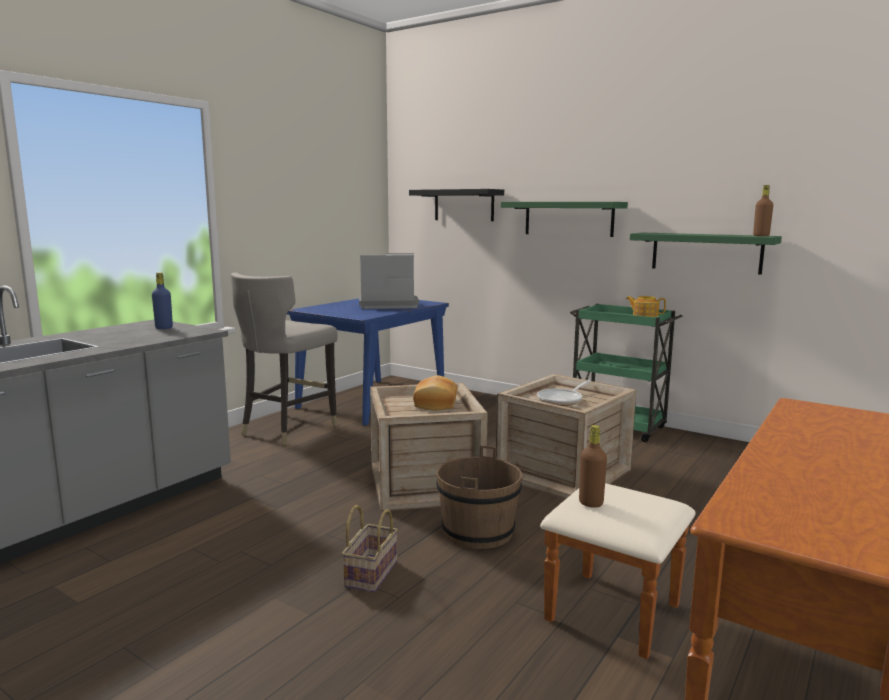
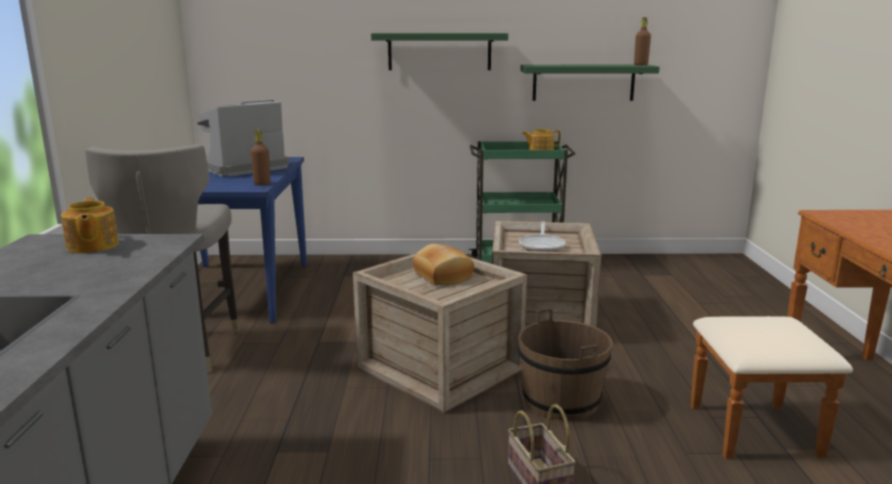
camera: 35 degrees left, 5 degrees up
(164, 328) = (92, 246): blue bottle -> teapot
(464, 205) = (303, 37): black shelf -> none
(591, 503) = (752, 337): brown bottle -> brown bottle (262, 184)

